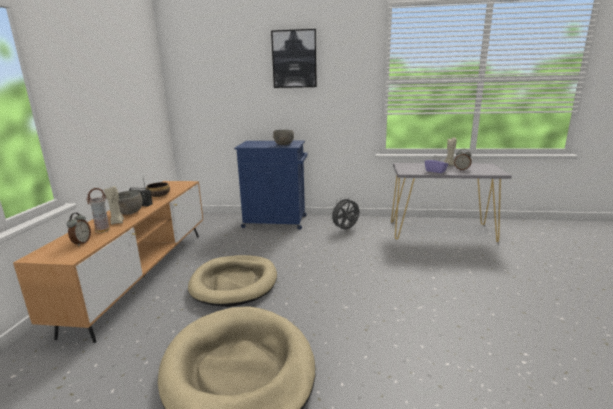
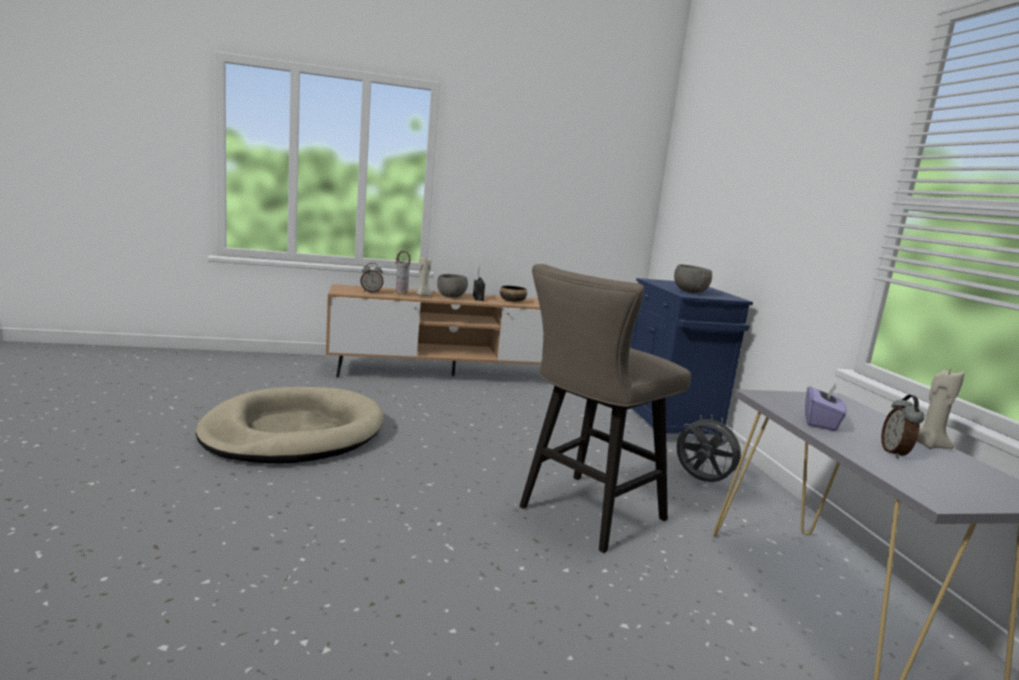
camera: 70 degrees right, 5 degrees down
(234, 283) = (460, 415): beige dog bed -> none
(294, 59) = (779, 150): picture -> none
(381, 264) = (584, 515): none -> beige stool

